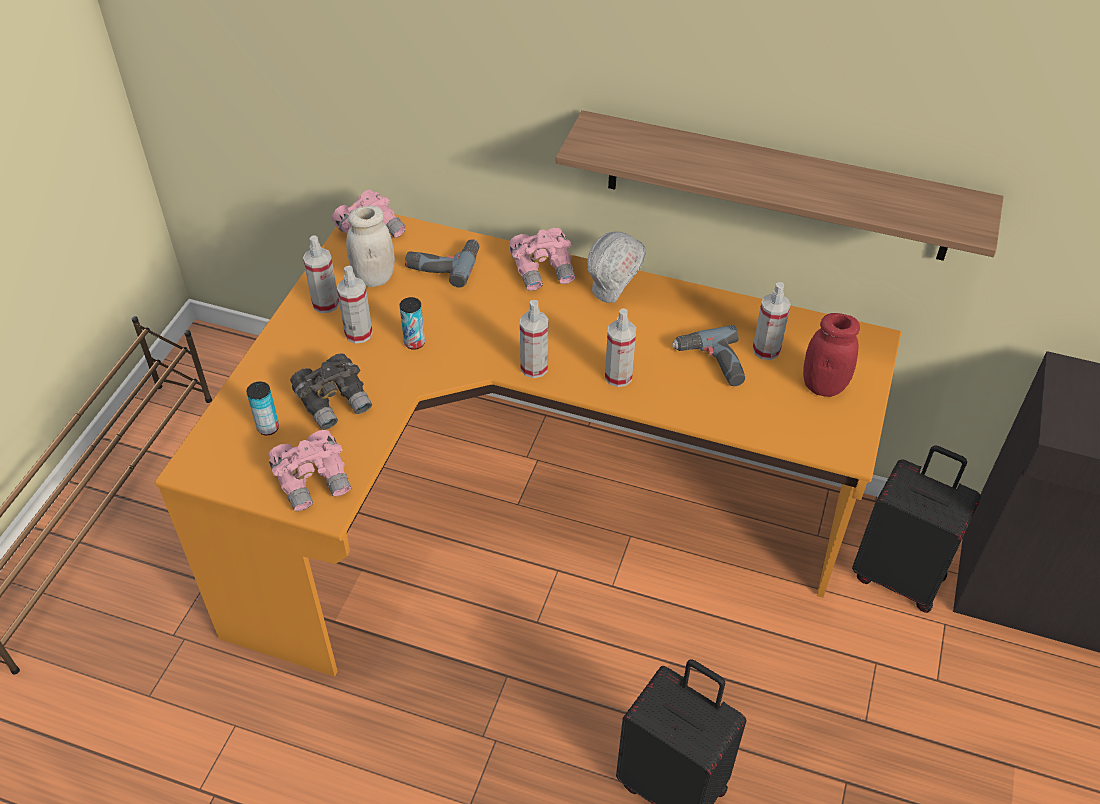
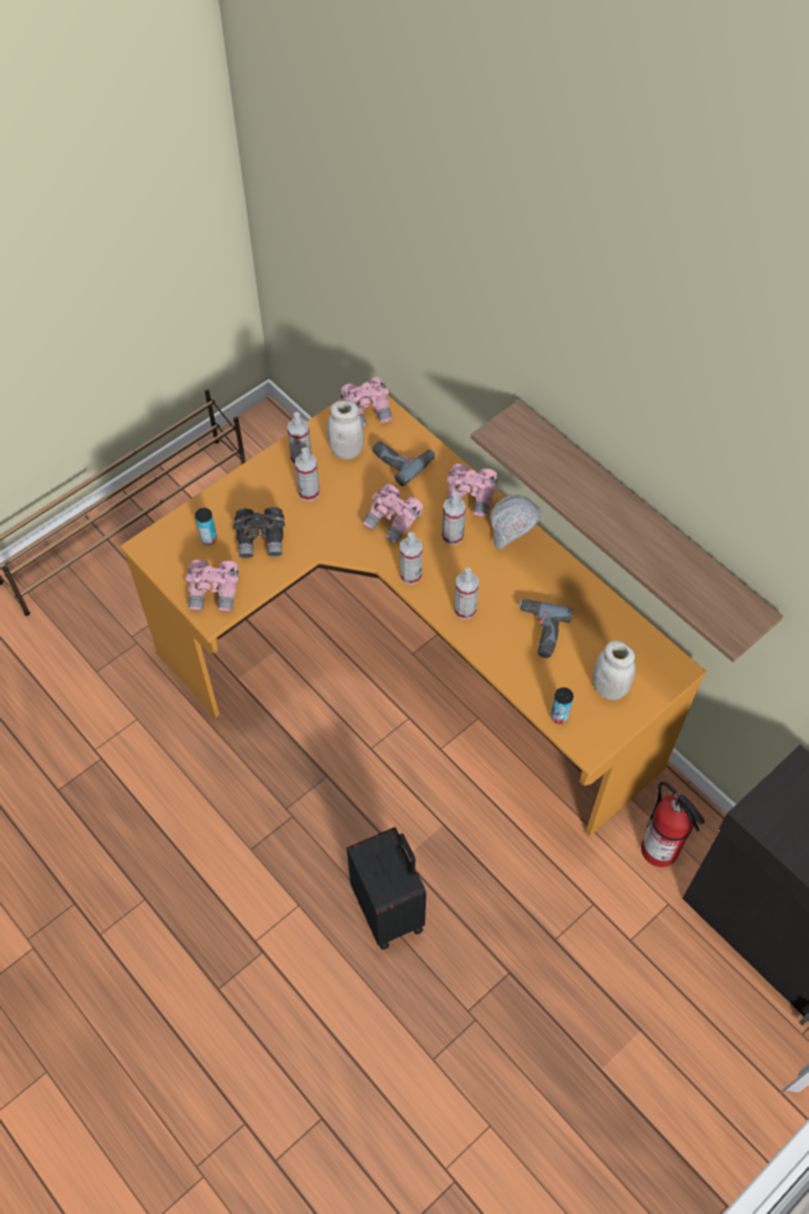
camera: 30 degrees right, 10 degrees up
(414, 343) = (341, 517): can -> can (559, 716)
(475, 324) = (393, 521): none -> pink binoculars
(766, 350) = (588, 639): spray bottle -> spray bottle (452, 536)
(823, 386) = (609, 688): red jar -> white jar
(899, 575) = (661, 850): black suitcase -> fire extinguisher

